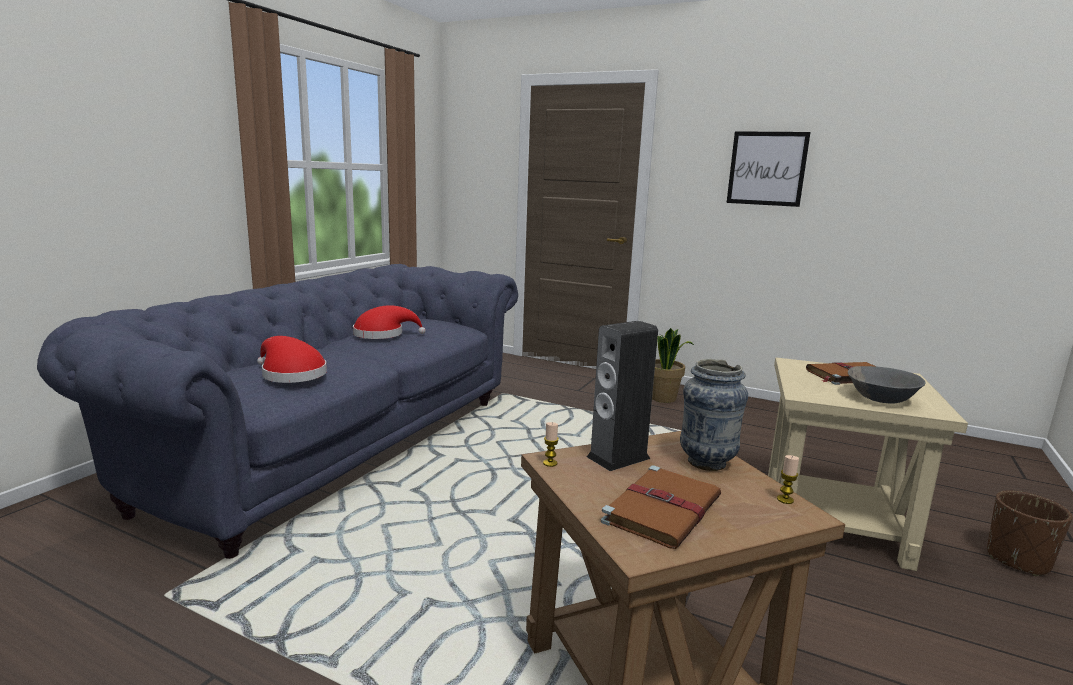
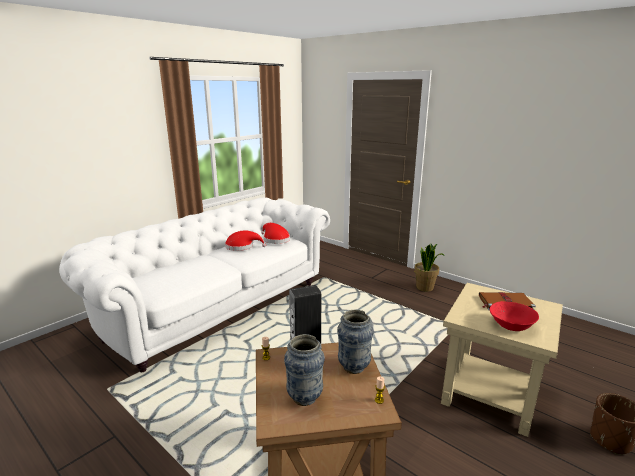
camera: 15 degrees right, 5 degrees up
(291, 374) = (179, 275): red hat -> red hat (275, 239)
(331, 444) = (214, 306): blue sofa -> white sofa
(663, 509) = (305, 397): brown book -> vase
(767, 168) = (501, 140): picture -> none
(881, 398) = (511, 325): grey bowl -> red bowl

